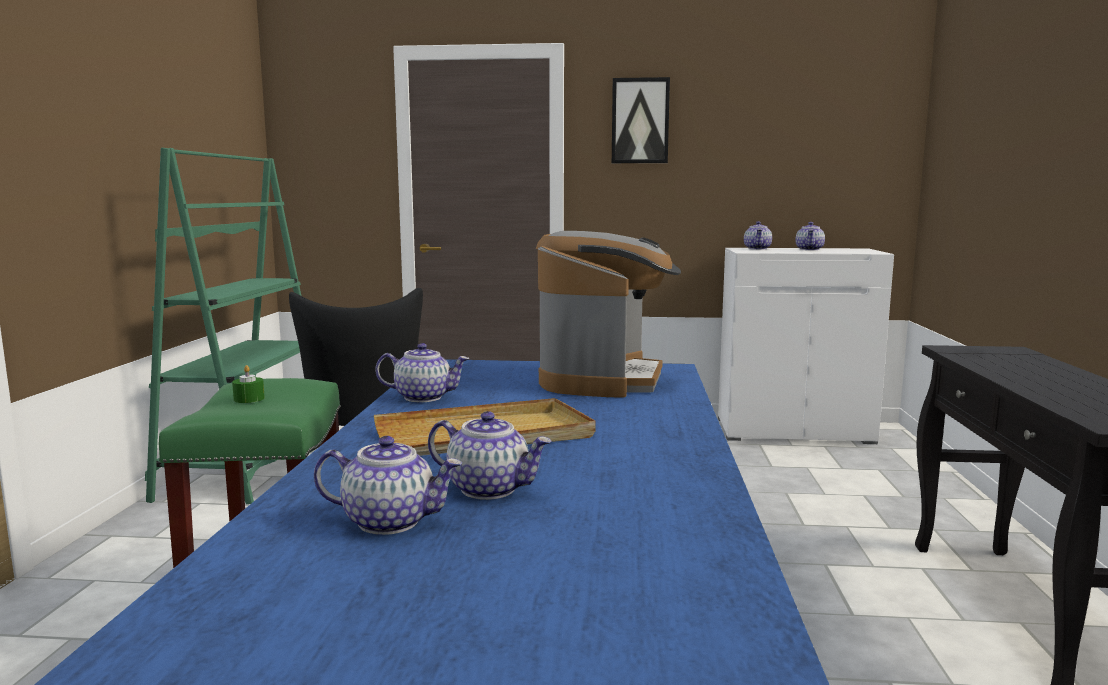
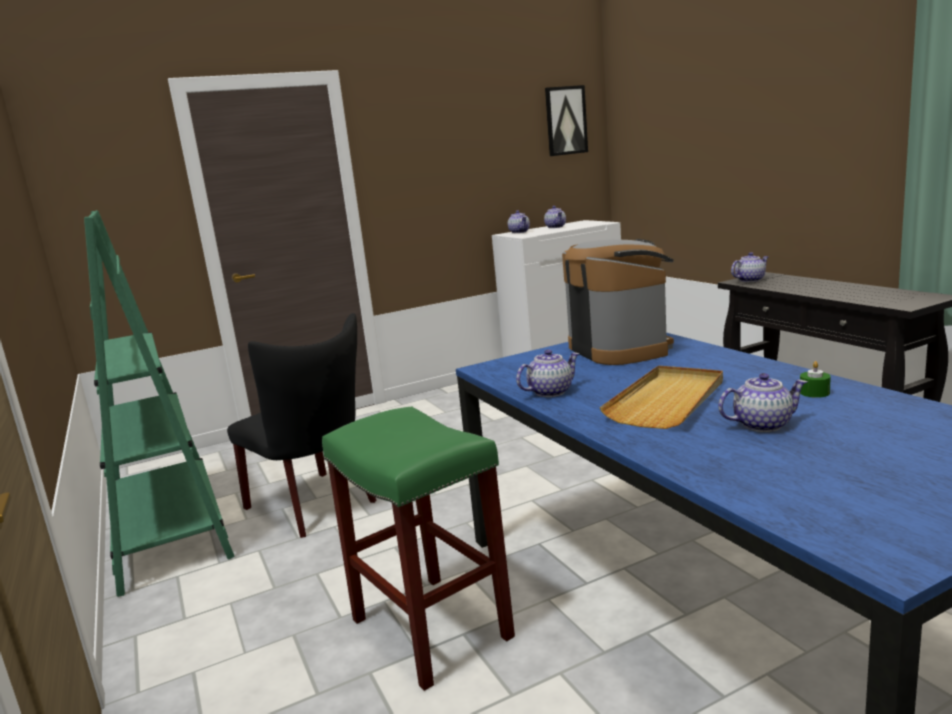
camera: 30 degrees left, 5 degrees up
(249, 399) = (396, 436): green candle -> green candle (814, 392)
(390, 521) = (771, 457): teapot -> teapot (749, 280)
(640, 121) = (412, 136): picture -> picture (565, 121)

